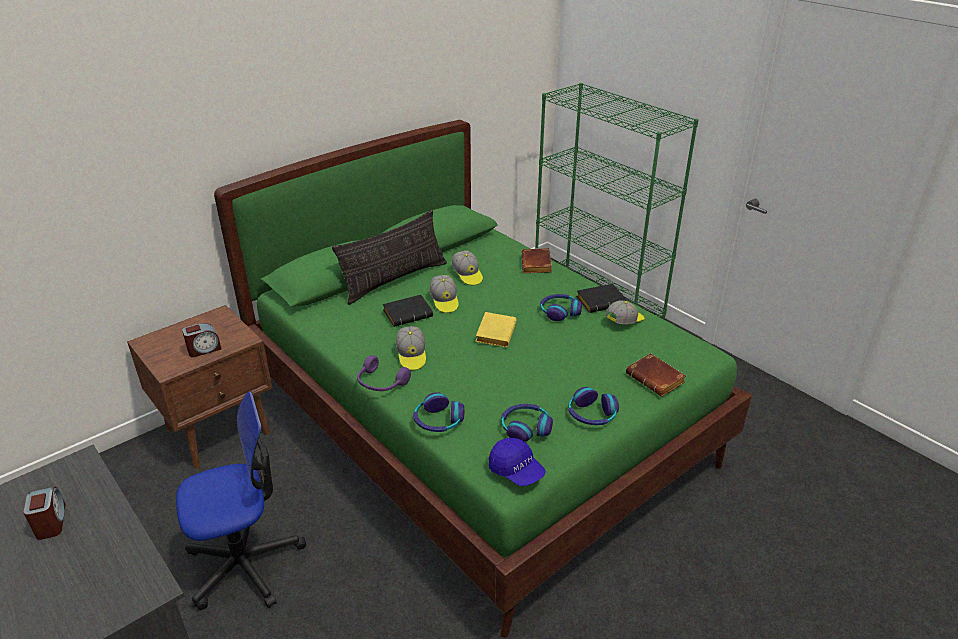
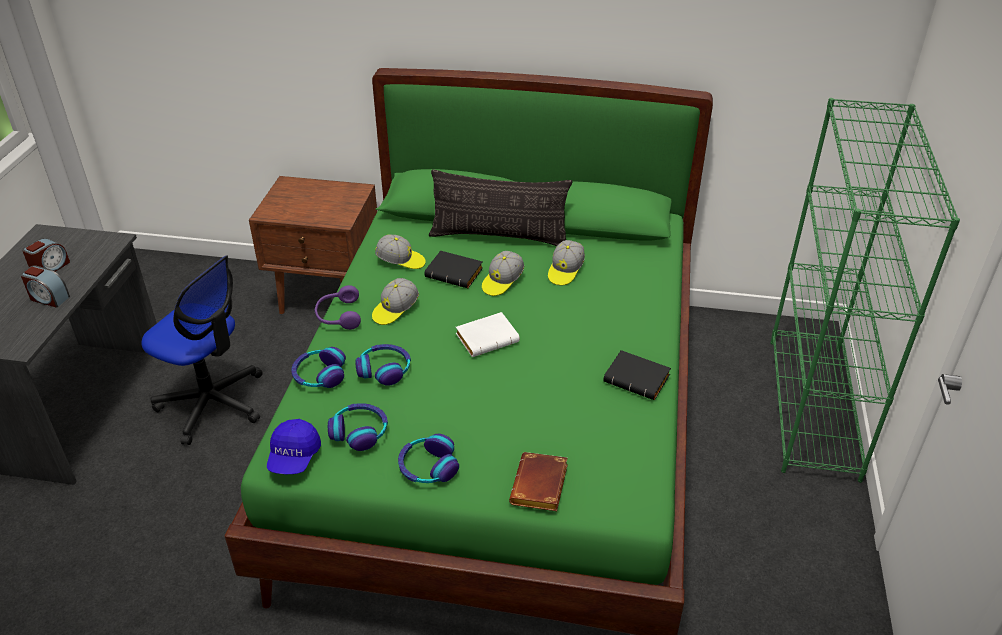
camera: 50 degrees right, 5 degrees up
(204, 349) = (307, 212): alarm clock -> alarm clock (49, 298)
(494, 333) = (488, 338): yellow book -> white book
(537, 265) = (647, 303): brown book -> none
(559, 312) = (580, 360): headphones -> headphones (384, 369)
(624, 321) = (622, 414): cap -> cap (401, 261)

